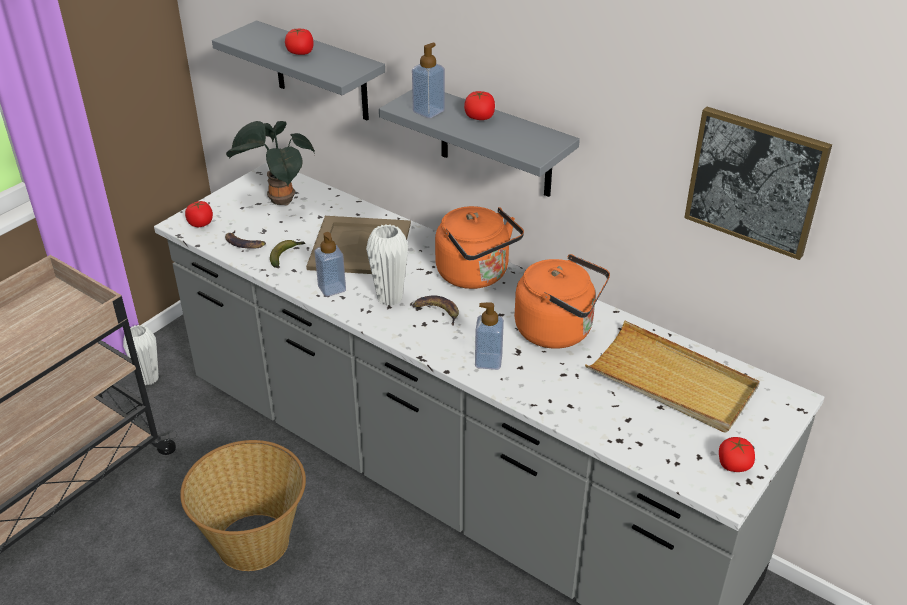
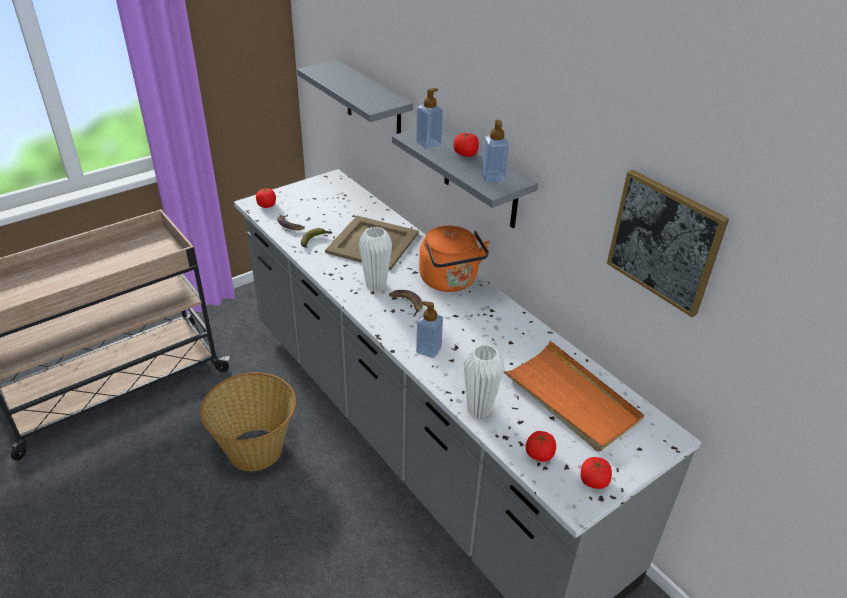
camera: 15 degrees right, 0 degrees up
(149, 379) = (231, 315): white vase -> white vase (479, 409)
(278, 200) = (329, 198): potted plant -> none
(300, 53) = (354, 86): tomato -> tomato (539, 454)
(332, 288) = (337, 270): soap dispenser -> soap dispenser (493, 177)
(559, 331) = (496, 338): orange kettle -> none
(671, 381) = (571, 399): beige tray -> orange tray

